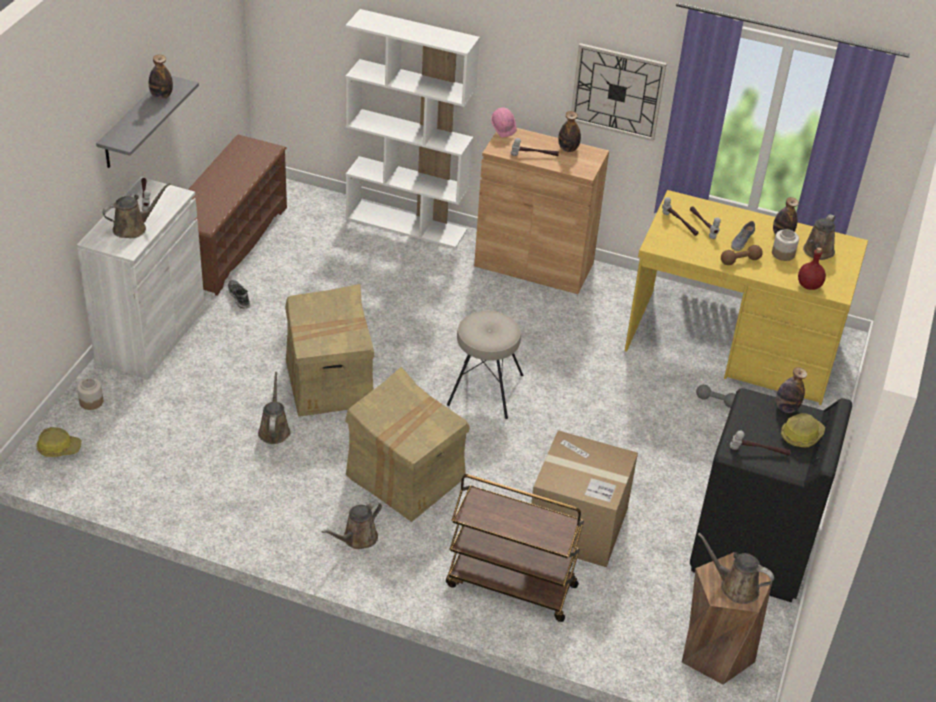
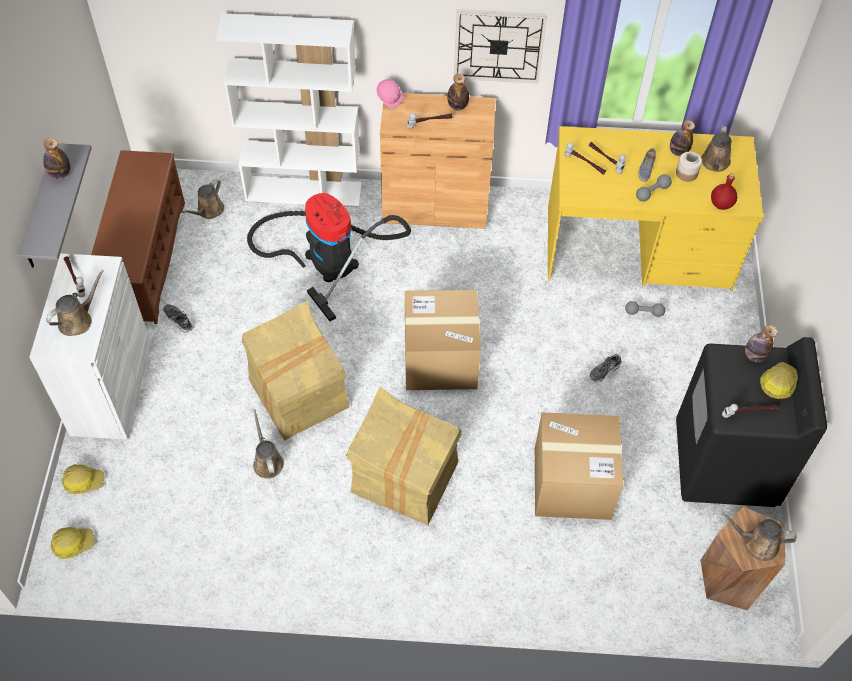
camera: 15 degrees left, 15 degrees up
(91, 401) = (83, 481): jar -> hard hat
(357, 539) = (386, 558): brown watering can -> brown watering can (209, 211)
(406, 281) = (327, 257): none -> vacuum cleaner
(484, 389) = (440, 359): beige stool -> cardboard box
(510, 586) = (537, 566): brown cart -> none
(653, 440) = (604, 371): none -> shoe
(740, 261) = (652, 192): brown dumbbell -> grey dumbbell

